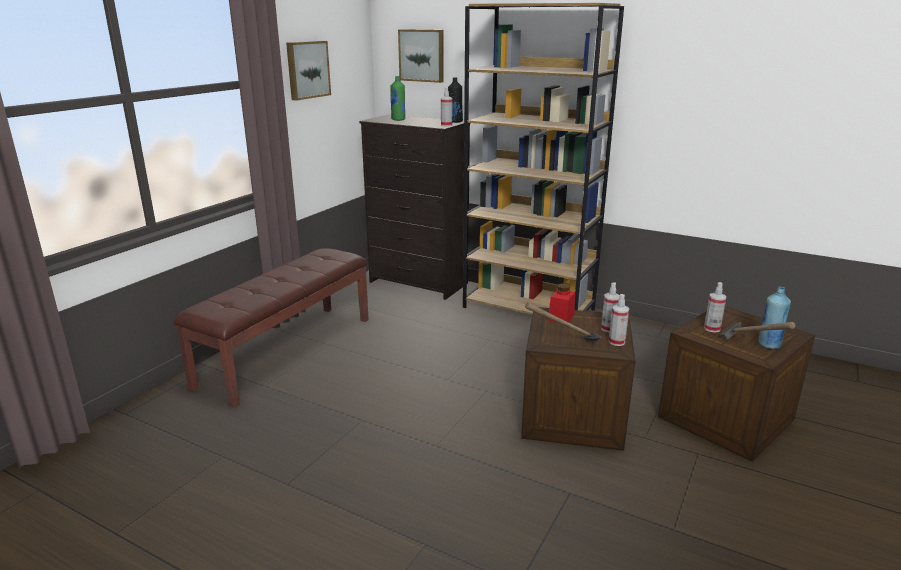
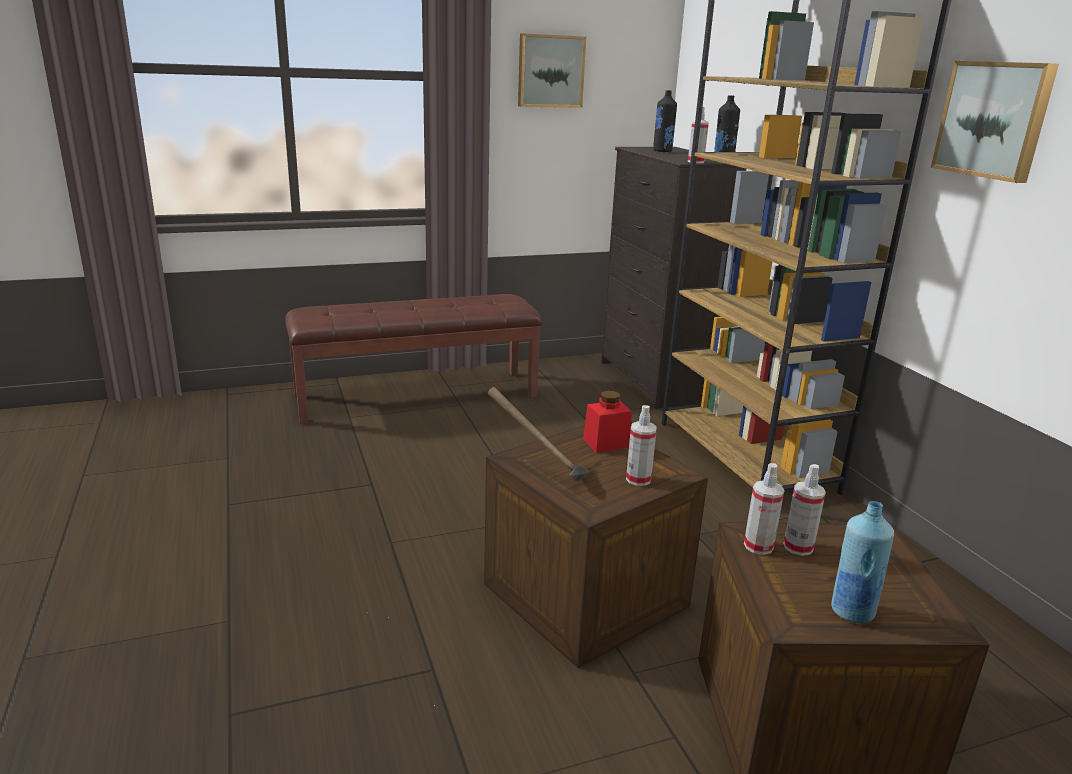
camera: 40 degrees right, 0 degrees up
(398, 119) = (662, 151): green bottle -> black bottle
(422, 55) = (719, 65): picture -> picture (994, 120)
(616, 342) = (613, 497): spray bottle -> spray bottle (758, 546)
(751, 350) = (799, 602): hammer -> none

